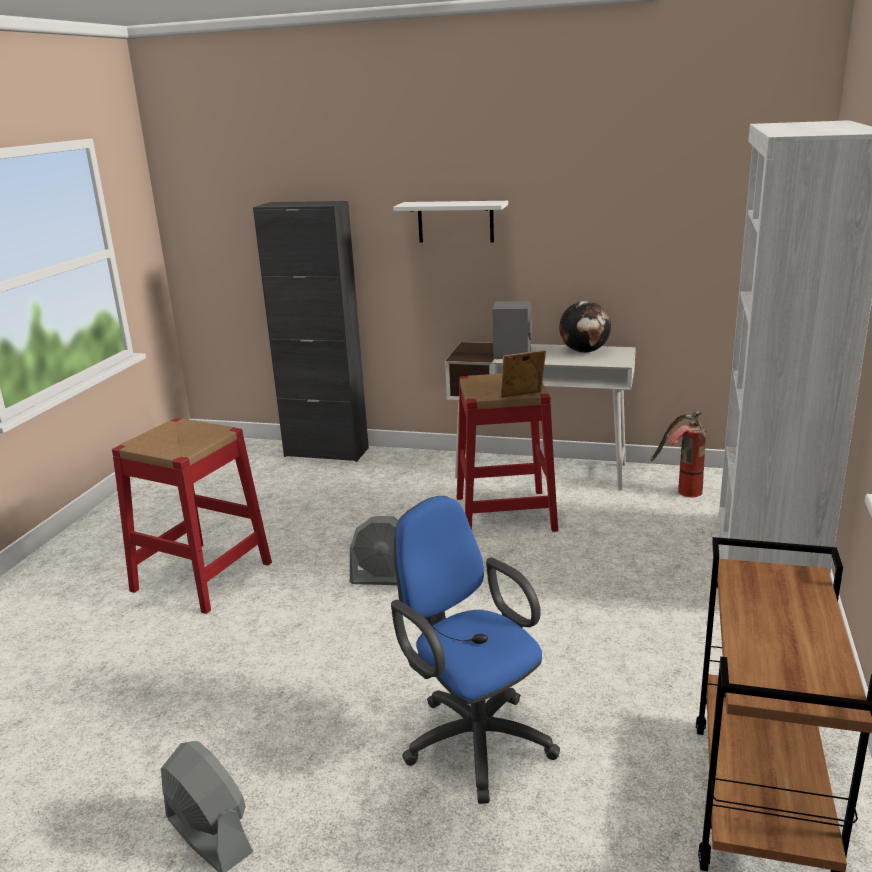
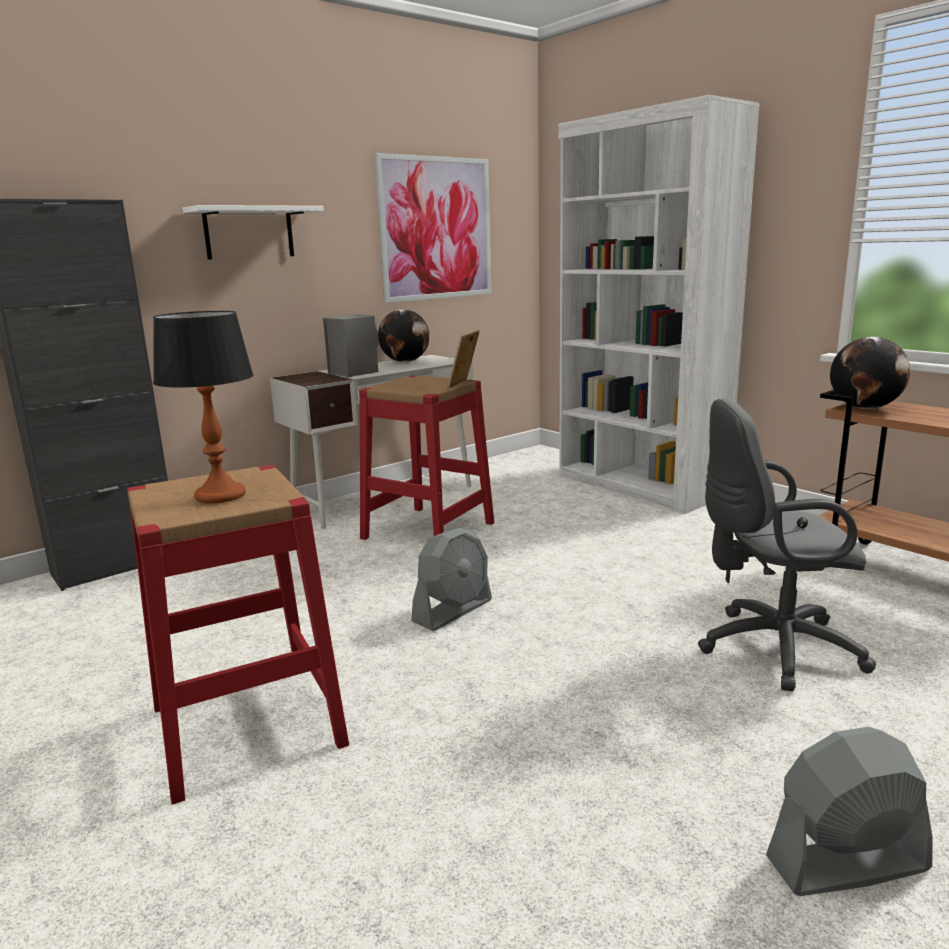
camera: 55 degrees left, 5 degrees down
(179, 440) = (221, 495): none -> table lamp
(472, 738) = (771, 648): blue office chair -> grey office chair
(659, 219) = (436, 229): none -> picture
(680, 490) = (506, 473): fire extinguisher -> none
(757, 577) = (864, 408): none -> globe

